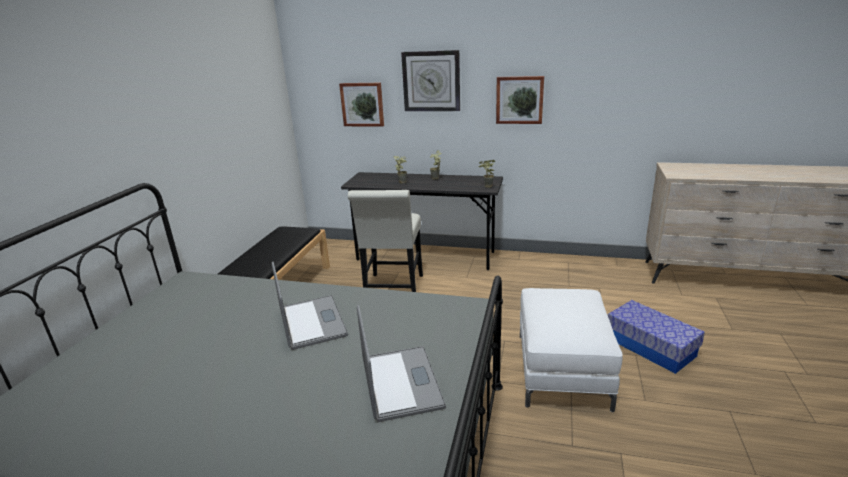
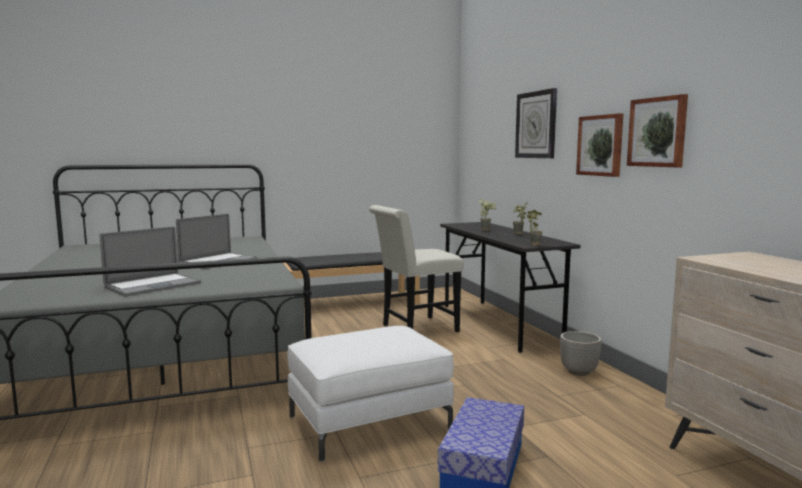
camera: 55 degrees right, 15 degrees down
(362, 104) = (494, 150): picture -> picture (658, 132)
(538, 265) = (578, 372): none -> planter

